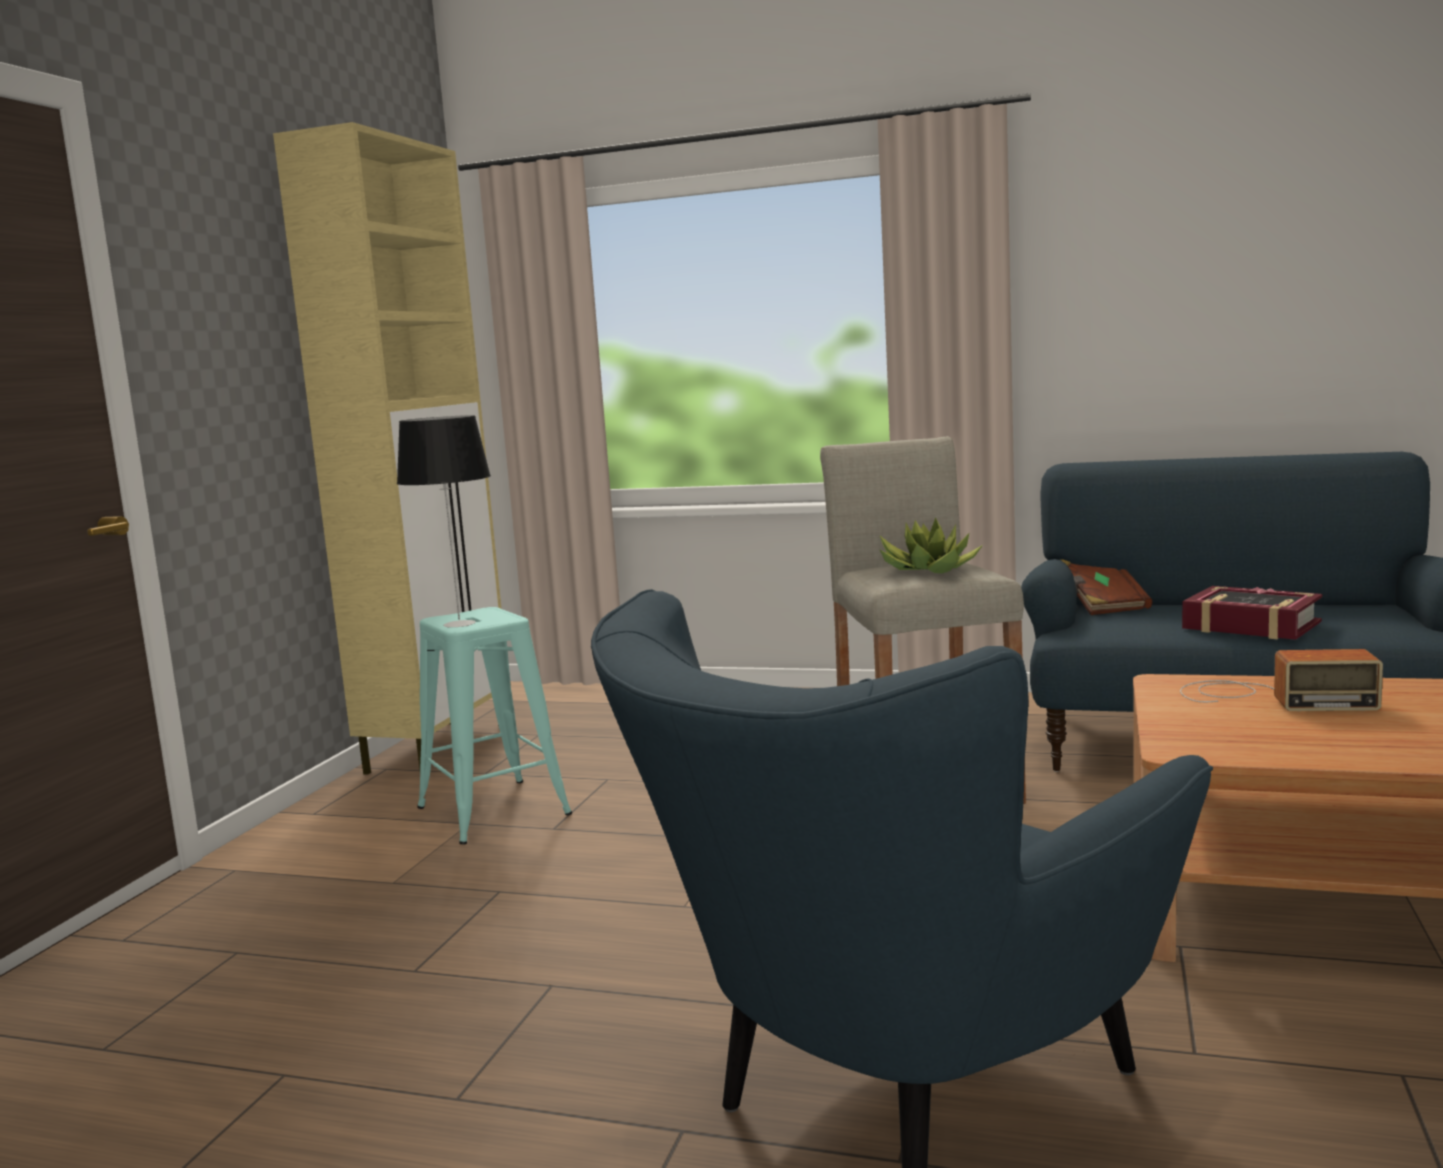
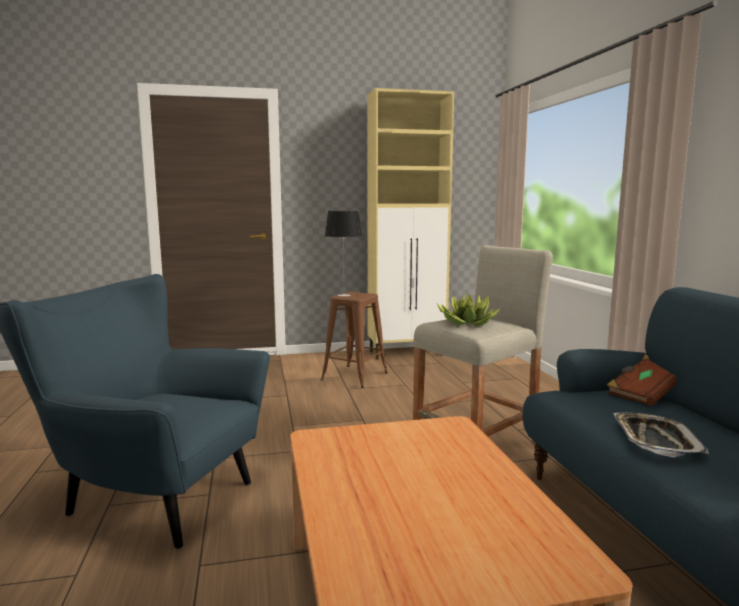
camera: 60 degrees right, 0 degrees up
(493, 811) = (355, 376): turquoise stool -> brown stool
(1251, 626) = (655, 441): book -> tray
(1268, 697) = (444, 454): radio -> none

